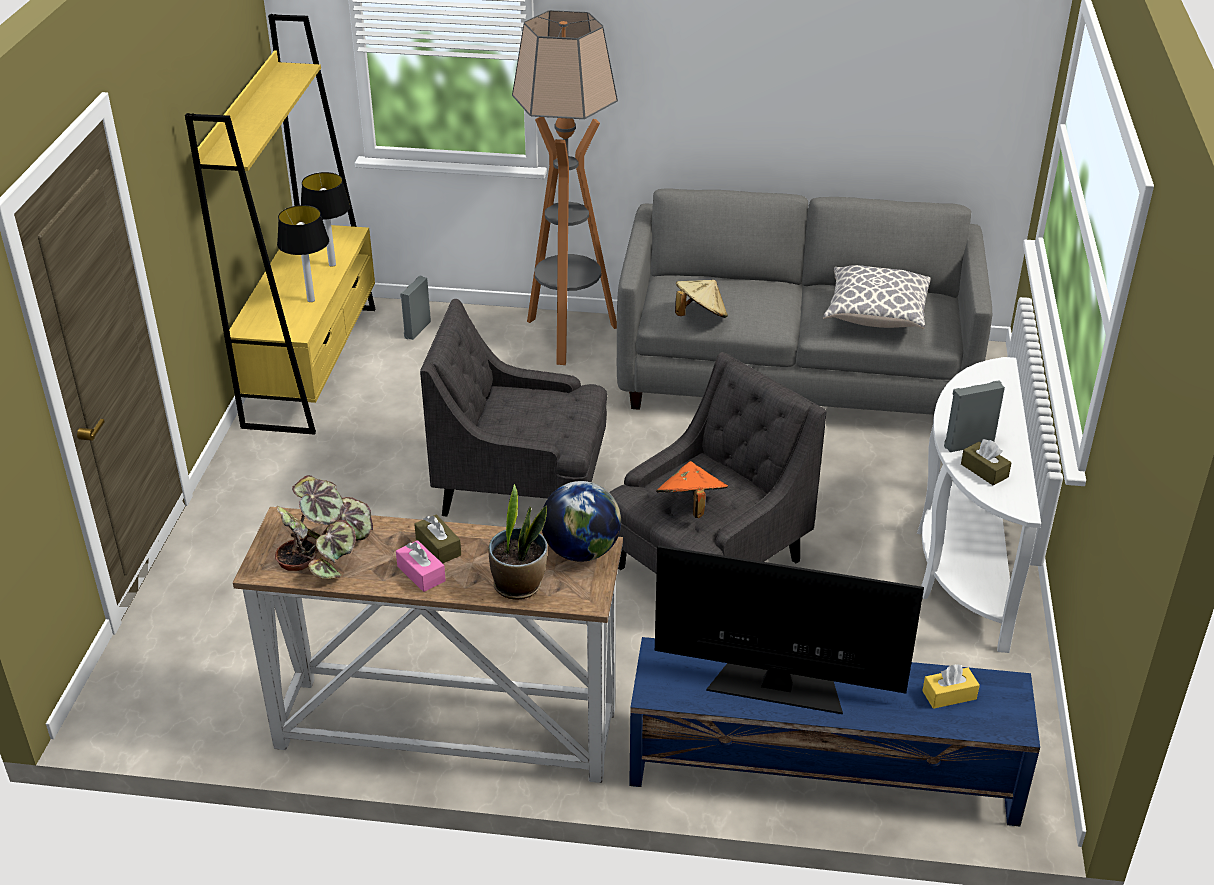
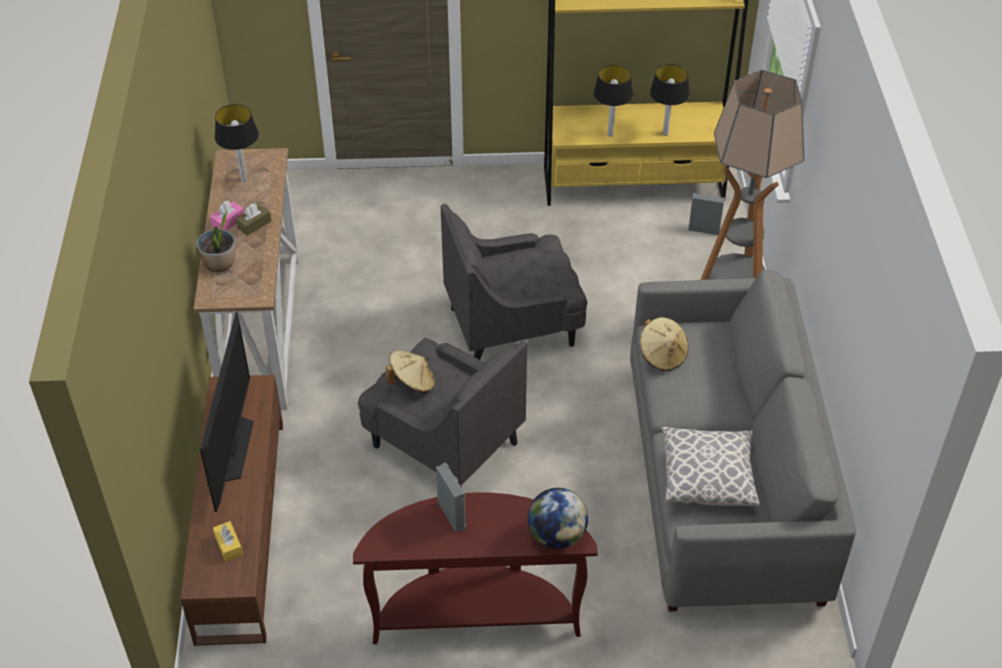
camera: 80 degrees right, 10 degrees up
(325, 553) = (244, 179): potted plant -> table lamp
(522, 487) = (513, 326): grey armchair -> grey armchair turned 105 degrees counterclockwise
(581, 551) = (255, 288): globe -> globe (557, 535)
(690, 506) = (412, 382): orange hat -> beige hat
(821, 767) = (242, 526): blue tv stand -> brown tv stand
(963, 565) = (476, 613): white console table -> brown console table
(984, 470) = (416, 525): brown tissue box -> none

